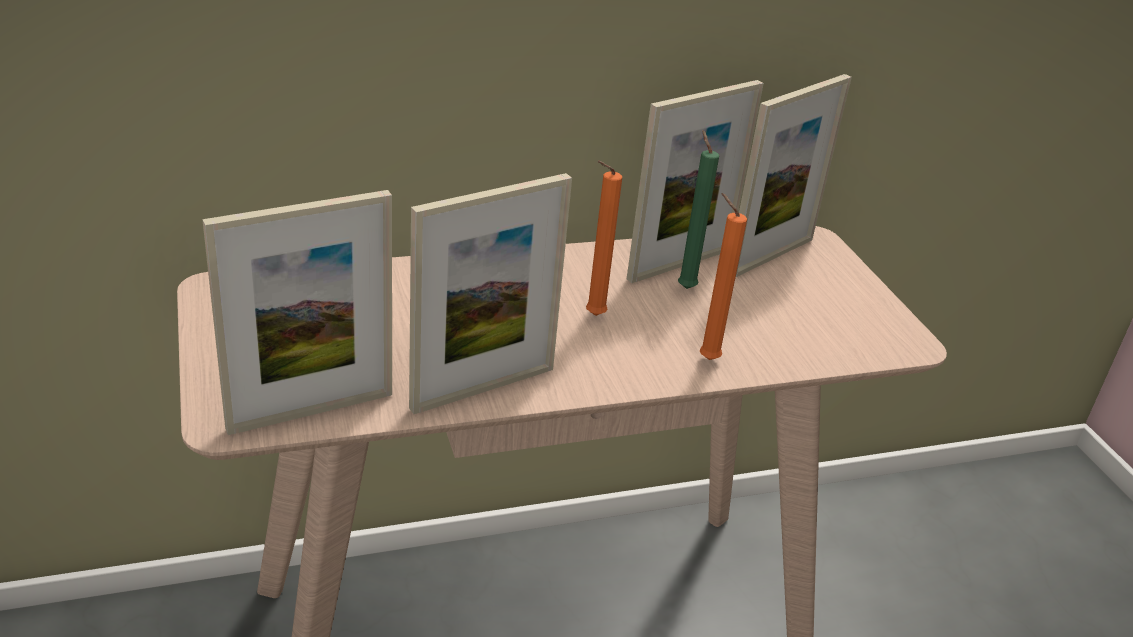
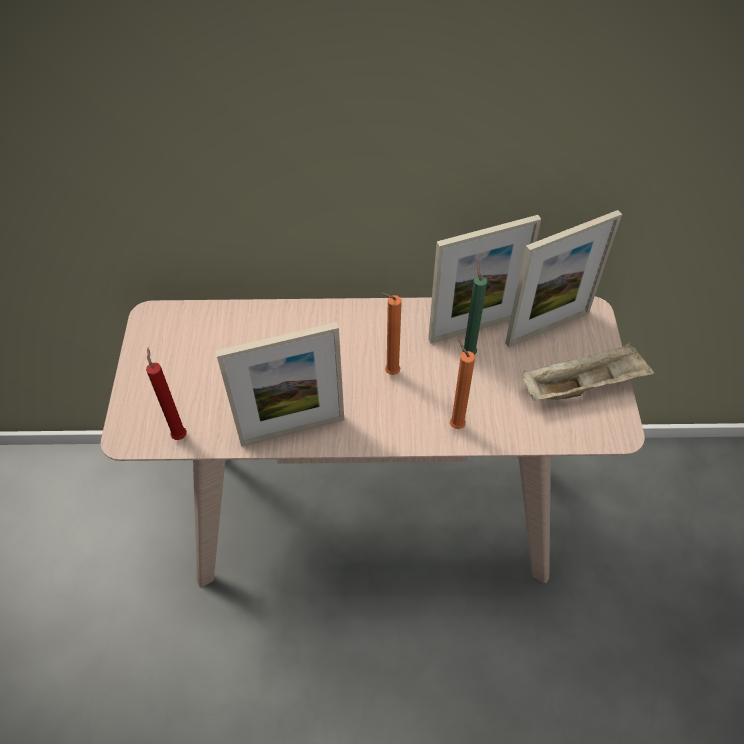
camera: 20 degrees right, 20 degrees up
(311, 411) = (179, 434): picture frame -> red candle
(844, 305) = (583, 385): none -> beige tray

